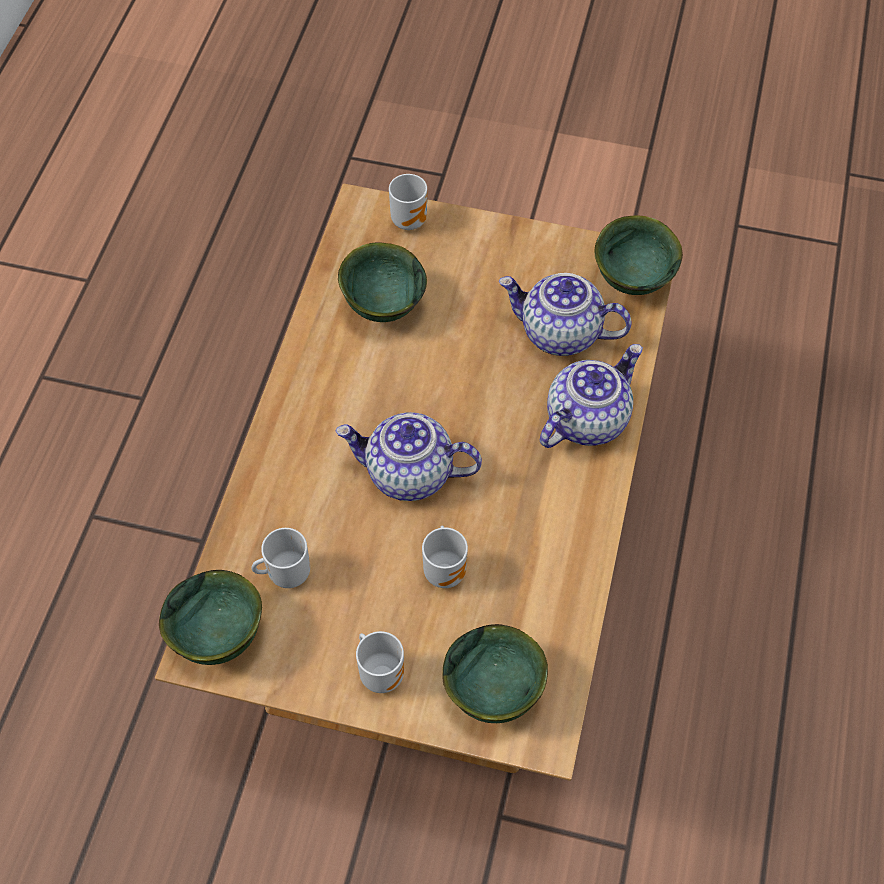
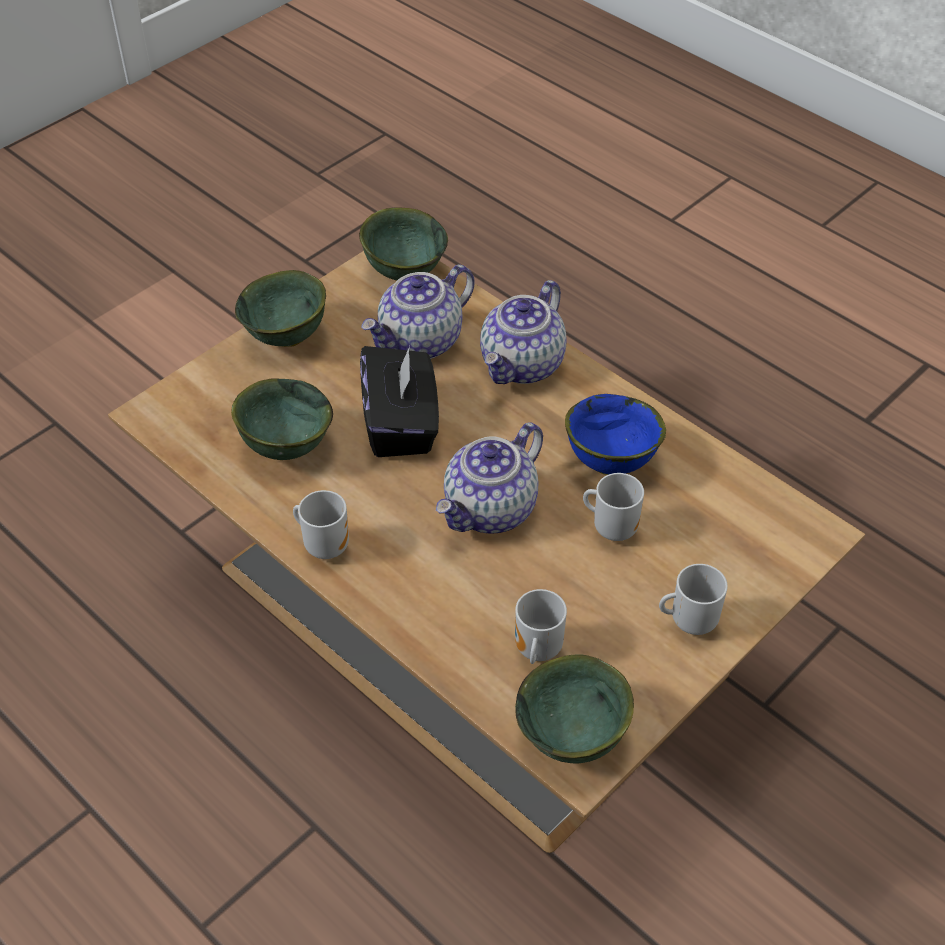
camera: 60 degrees left, 10 degrees down
(410, 219) = (202, 383): mug -> mug (325, 545)
(458, 367) = (401, 424): none -> black tissue box
(492, 693) = (756, 550): green bowl -> green bowl (287, 338)
(518, 534) = (609, 462): none -> blue bowl
(586, 418) = (523, 365): teapot -> teapot turned 135 degrees counterclockwise

